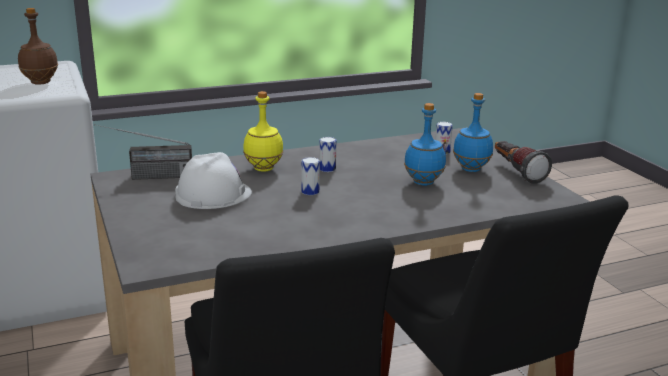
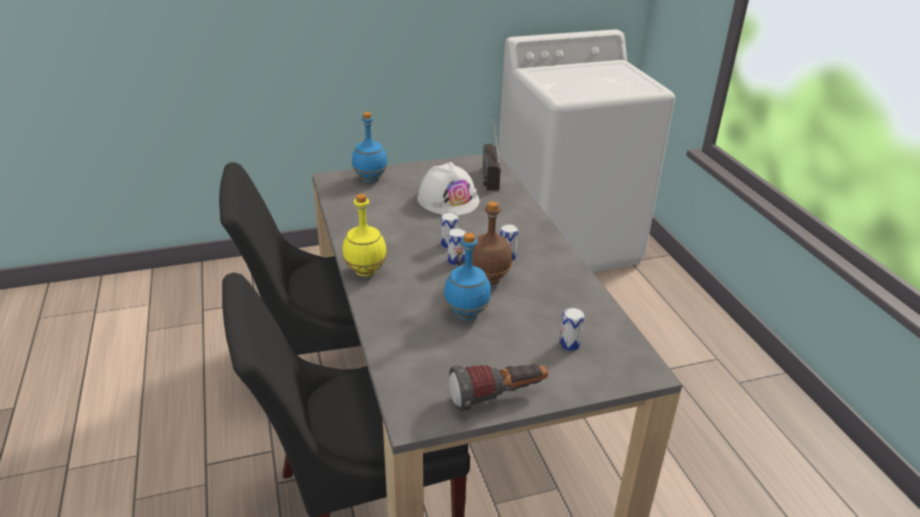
camera: 95 degrees right, 10 degrees up
(40, 82) = (588, 87): brown bottle -> brown bottle (489, 279)
(263, 169) = (506, 222): yellow bottle -> yellow bottle (365, 271)
(341, 188) = (456, 261): none -> can
(471, 169) = (507, 358): blue bottle -> blue bottle (370, 179)

